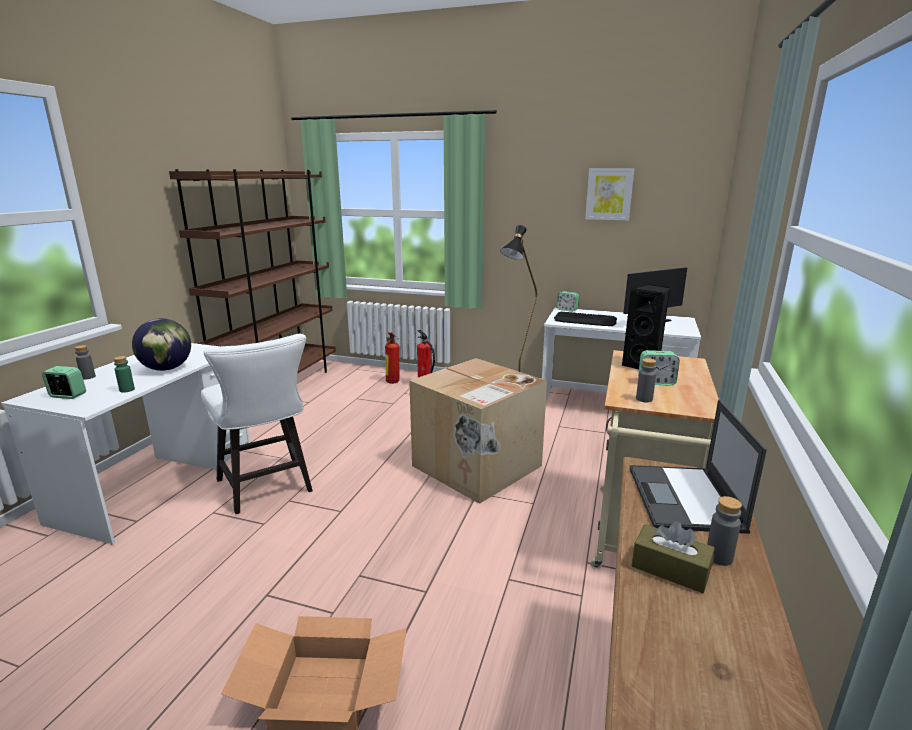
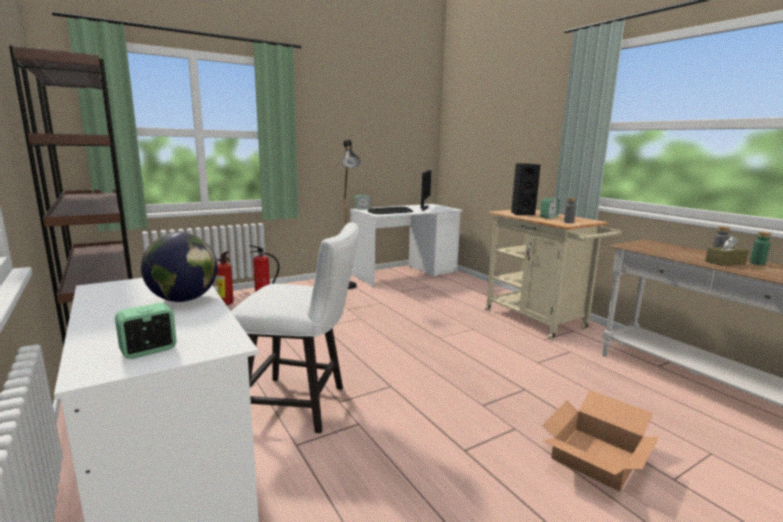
camera: 50 degrees left, 5 degrees down
(88, 377) = (98, 334): grey bottle -> none
(127, 390) = (210, 322): green bottle -> green bottle (757, 263)
(477, 467) = (408, 326): cardboard box -> none
(609, 194) = (378, 120): picture -> none
(684, 499) = (664, 248): laptop -> none

